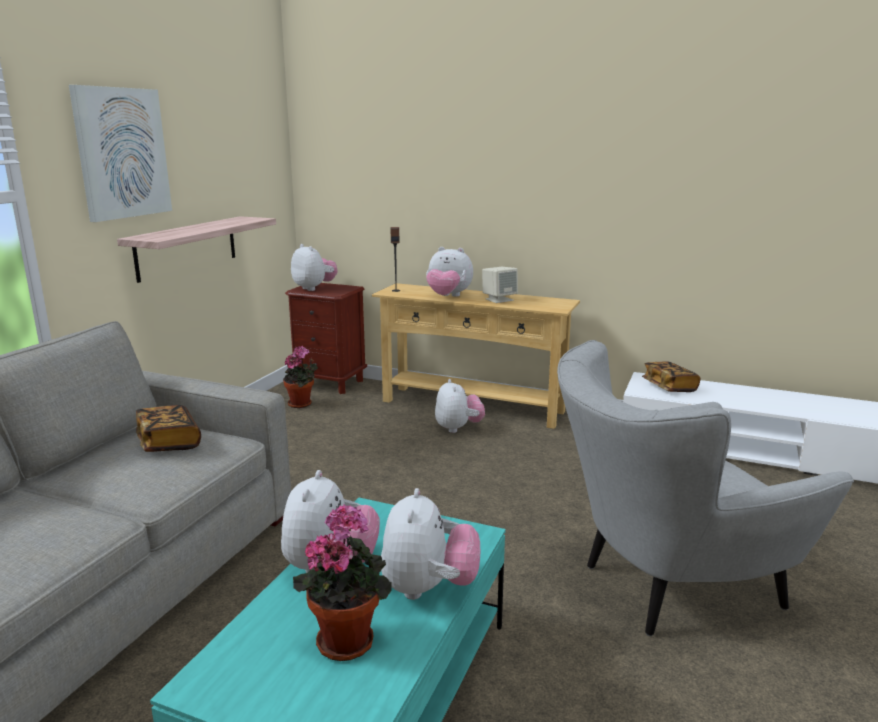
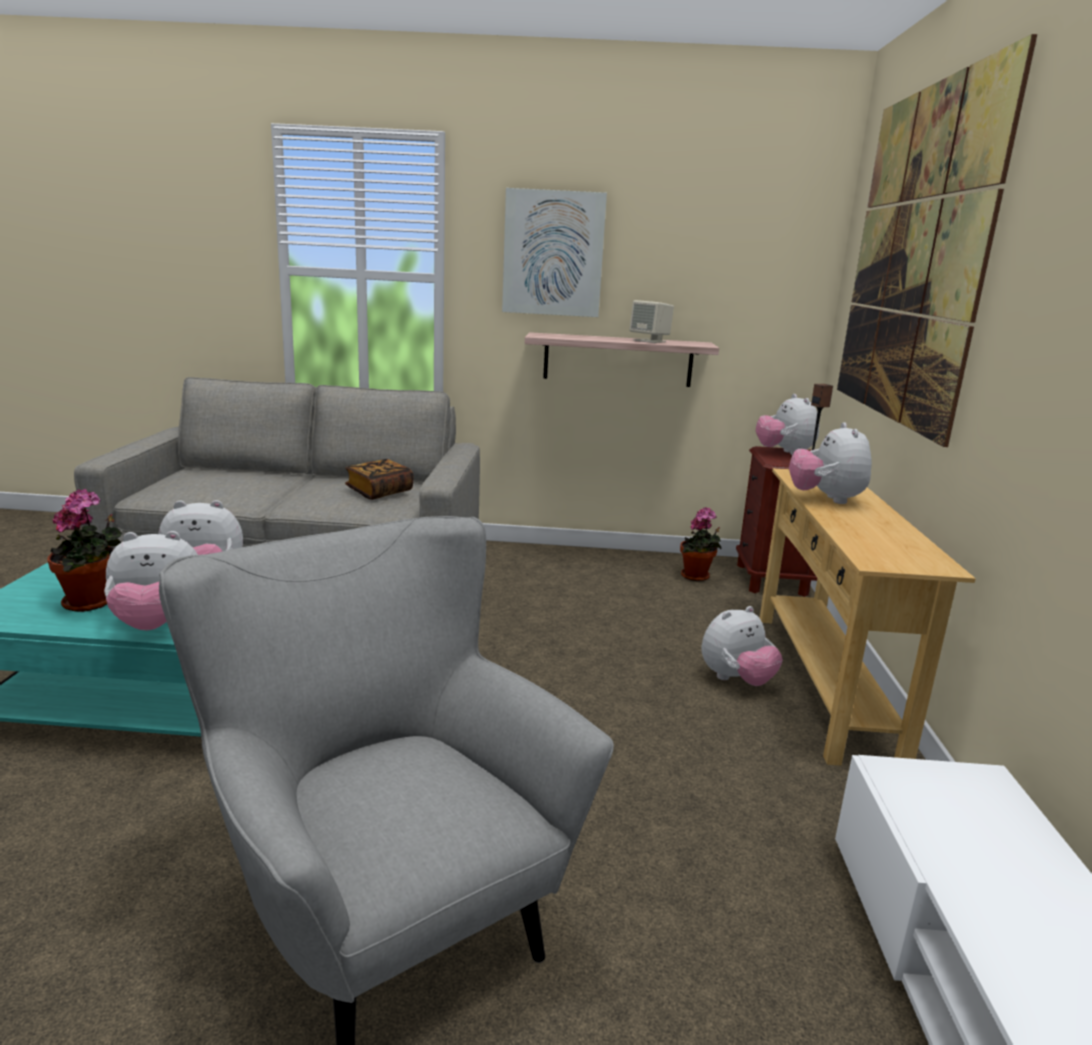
camera: 70 degrees right, 0 degrees up
(314, 288) = (784, 453): plush toy -> plush toy turned 135 degrees clockwise
(419, 138) = (913, 257): none -> picture
(499, 299) = (863, 525): beige speaker -> beige speaker (650, 341)
(669, 387) = (965, 813): book -> none

